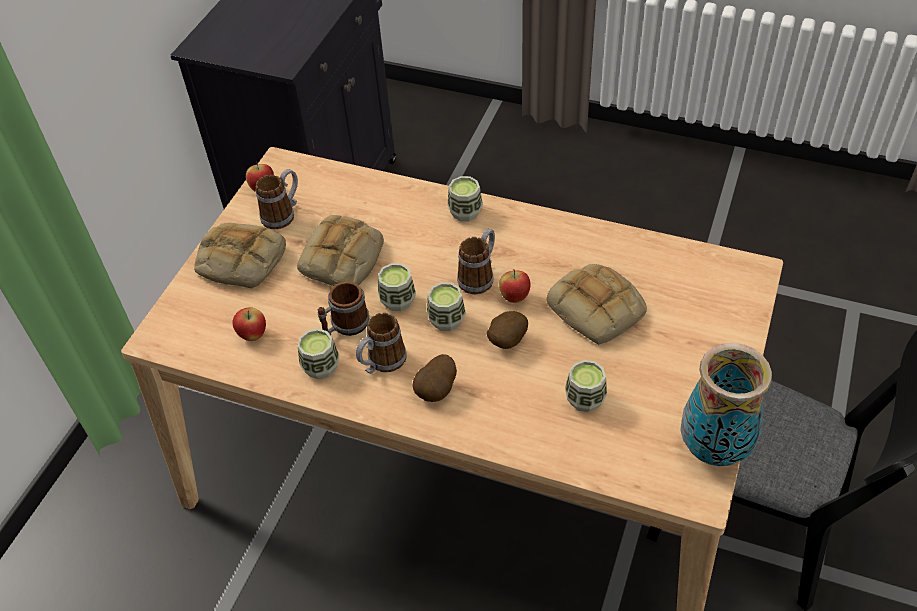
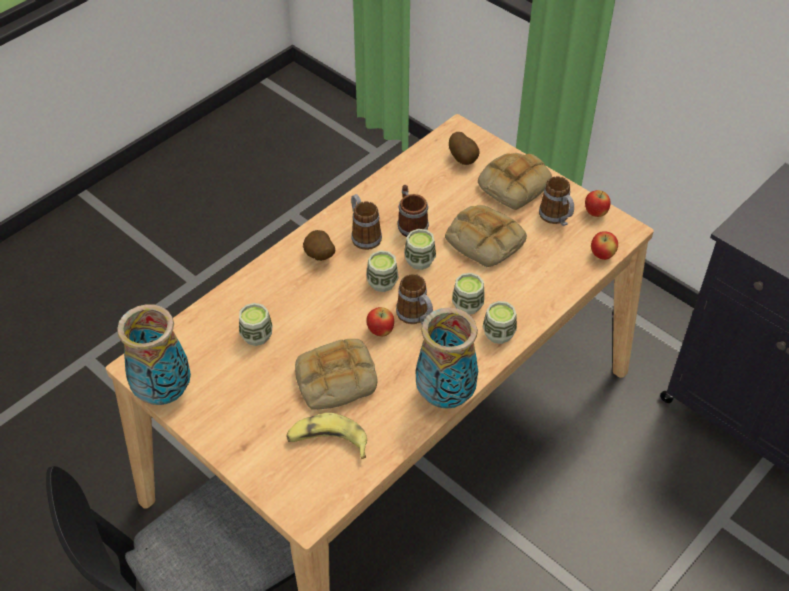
camera: 110 degrees right, 0 degrees up
(253, 335) = (432, 176): apple -> apple (602, 255)
(321, 367) = (381, 203): cup -> cup (467, 305)
(506, 341) = (339, 310): potato -> potato (464, 159)
(562, 225) = (445, 396): none -> vase
(670, 287) = (327, 441): none -> banana

